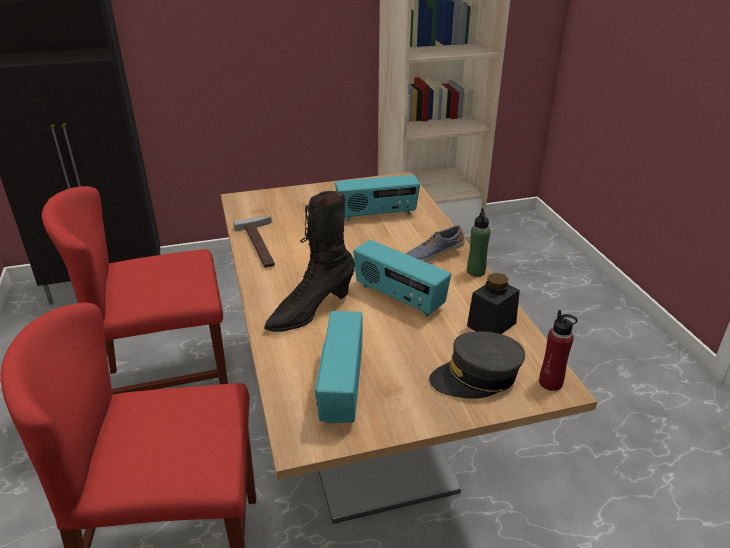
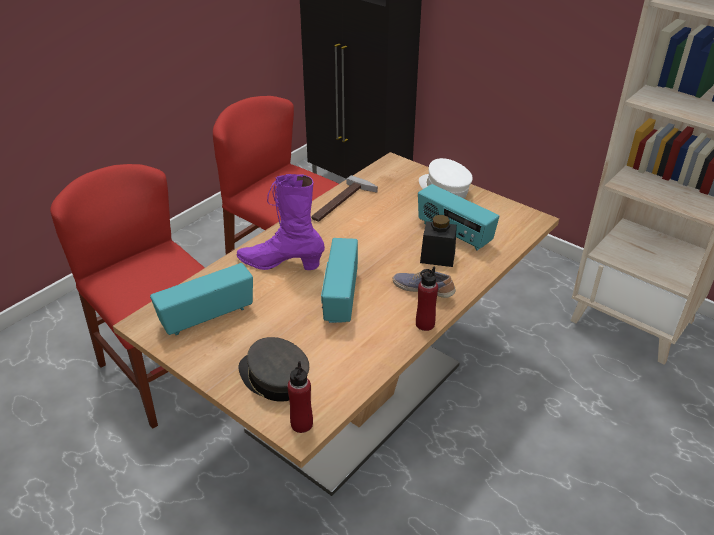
camera: 55 degrees right, 5 degrees up
(310, 311) = (281, 264): black boot -> purple boot
(312, 194) = (444, 189): none -> white cap
(476, 271) = (425, 324): green bottle -> red bottle
(491, 324) = (352, 362): black jar -> black jar (437, 257)

